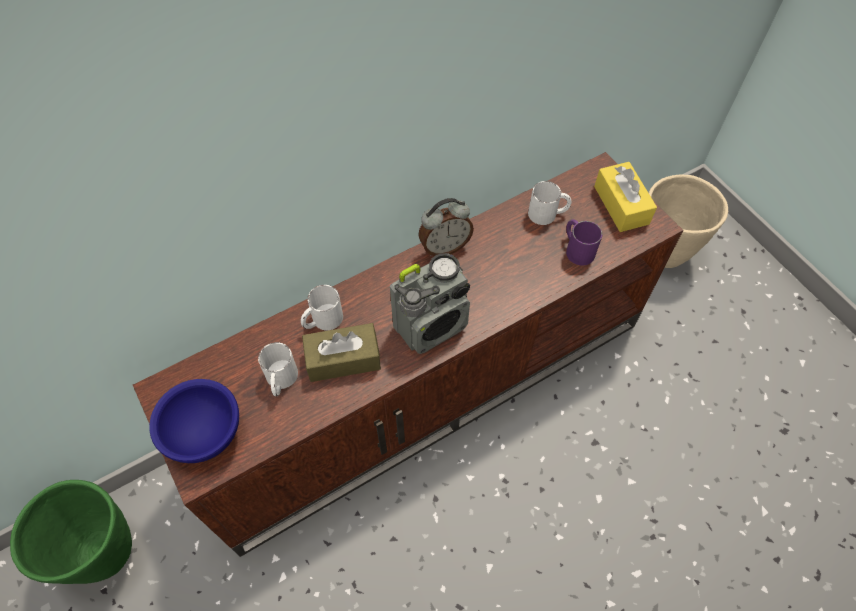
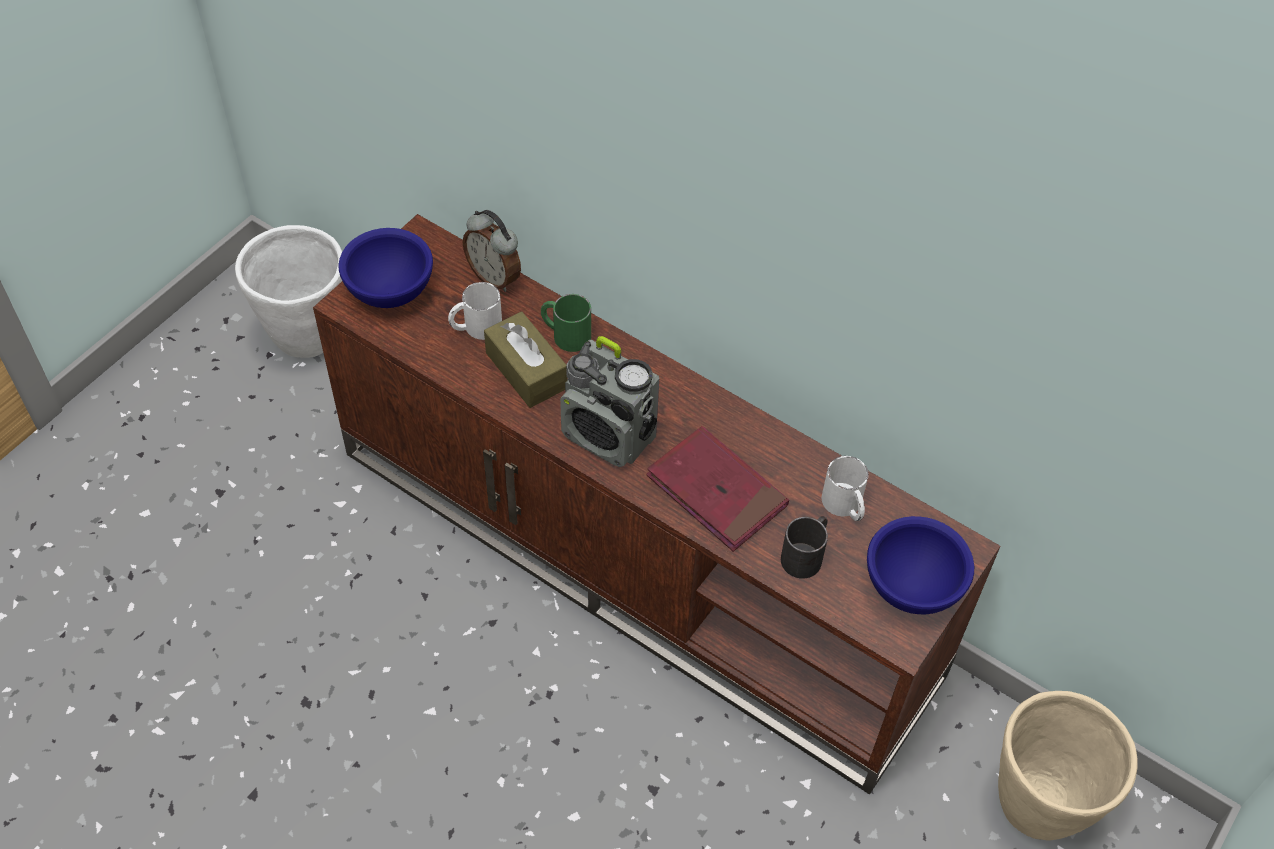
camera: 65 degrees right, 5 degrees down
(103, 552) = (306, 335): green planter -> white planter
(322, 321) = (565, 334): white mug -> green mug
(444, 246) = (729, 412): alarm clock -> alarm clock (495, 277)
(507, 279) = (716, 492): none -> red book
(576, 248) = (806, 554): purple mug -> black mug
(621, 205) = (912, 588): yellow tissue box -> blue bowl

